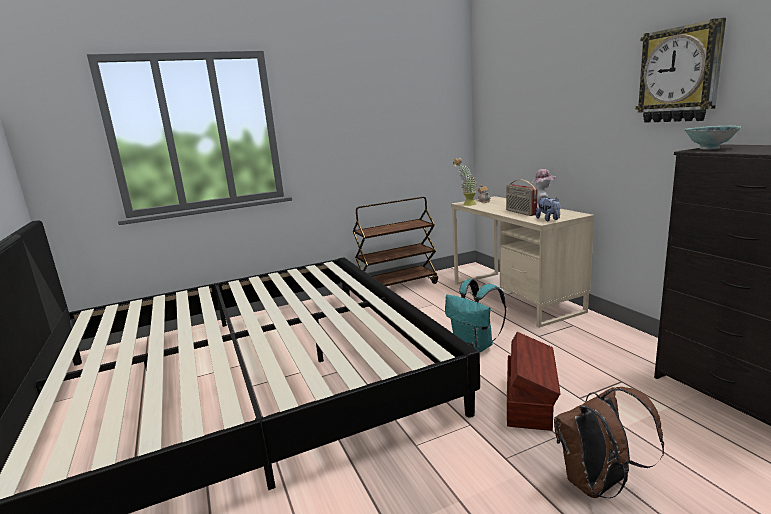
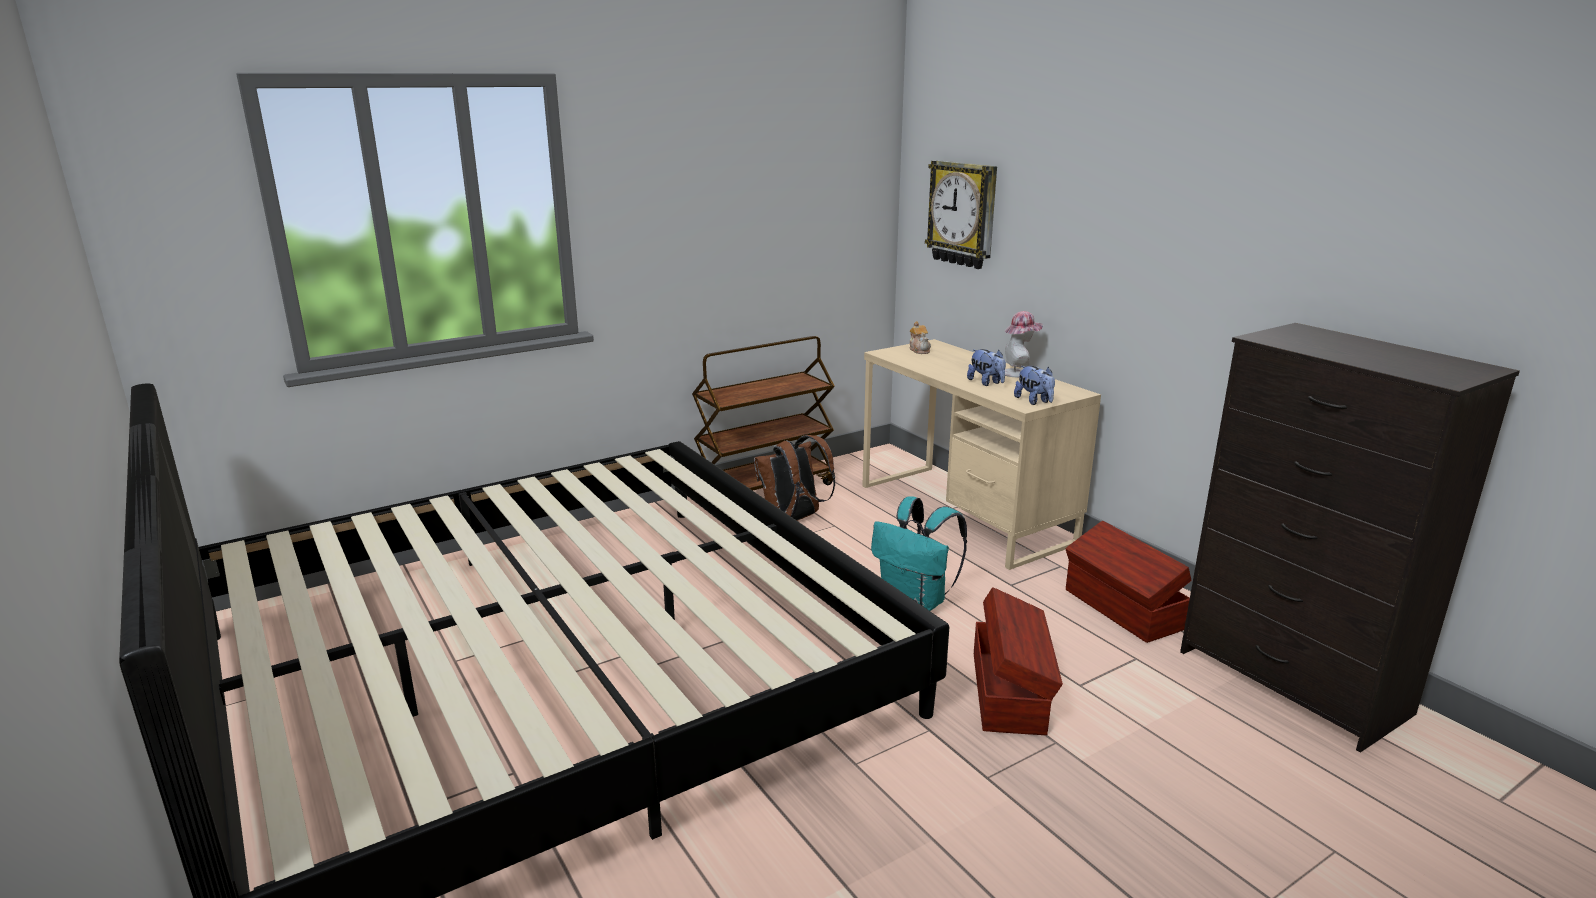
camera: 10 degrees left, 5 degrees up
(466, 204) = (891, 357): potted plant -> none
(520, 213) = (986, 383): radio -> plush toy
(598, 485) = (1114, 809): brown backpack -> brown backpack (793, 519)
(613, 351) = (1122, 610): none -> brown storage box
(679, 75) = (1243, 206): wall clock -> wall clock (963, 214)
(709, 148) = (1278, 335): bowl -> none

